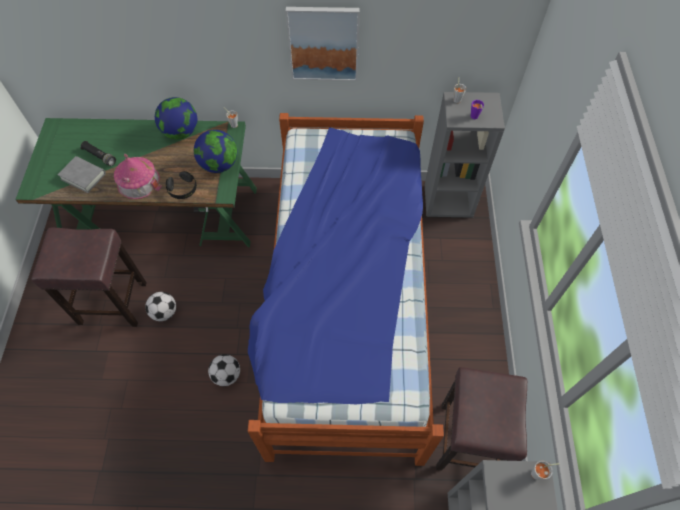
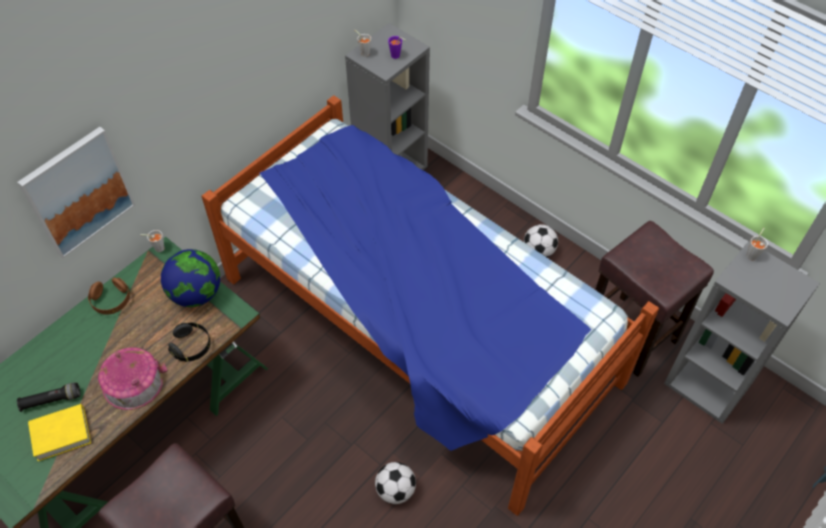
camera: 50 degrees left, 5 degrees down
(83, 176) = (61, 434): grey book -> yellow book
(164, 312) = (264, 505): football -> football (538, 251)
(181, 132) = (111, 301): globe -> brown headphones
(323, 43) = (223, 80): picture -> picture (78, 192)

